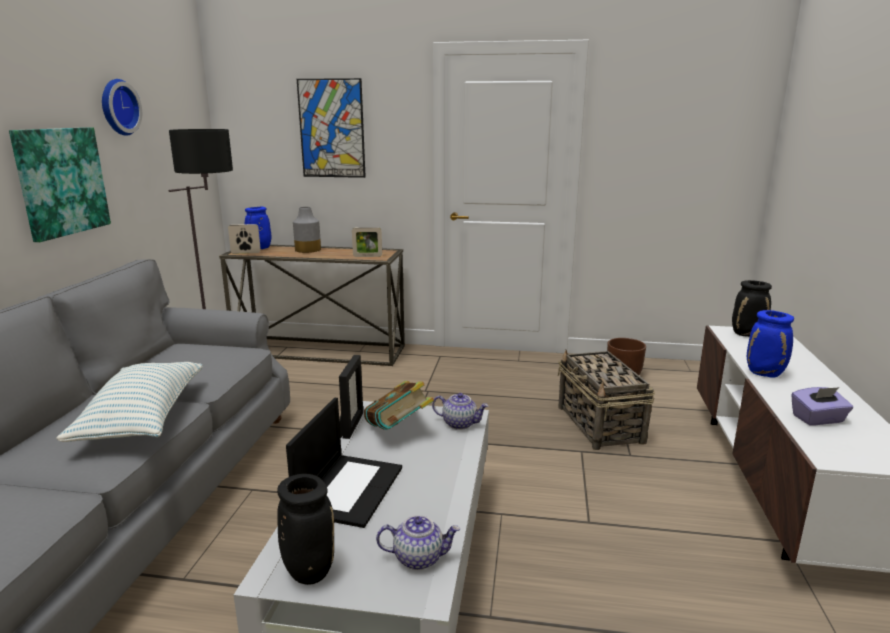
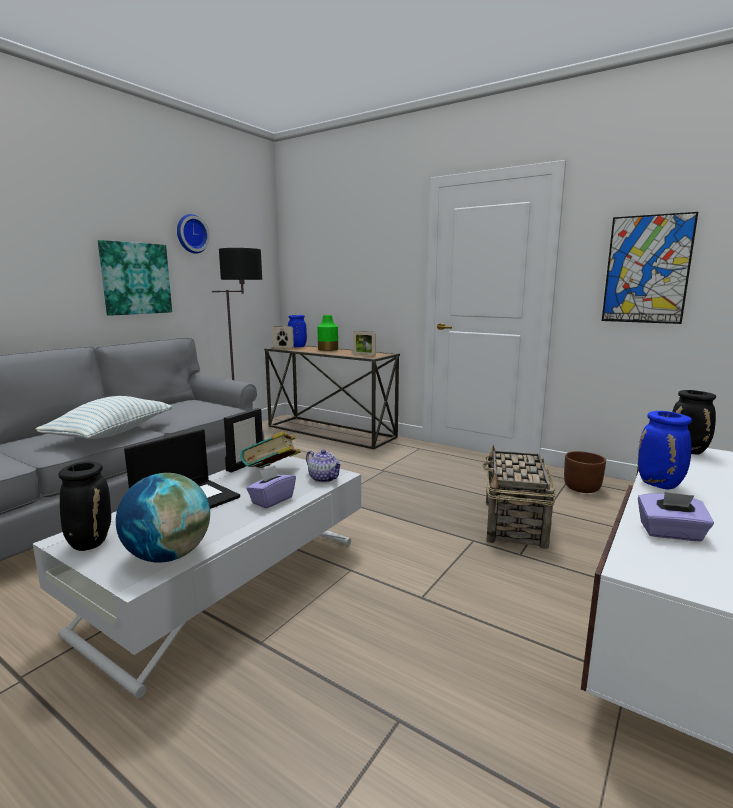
camera: 25 degrees right, 5 degrees down
(307, 249) = (327, 349): grey vase -> green vase
(331, 129) = (354, 254): picture -> picture (647, 269)
(419, 557) = (168, 555): teapot -> globe
(440, 463) = (272, 500): none -> purple tissue box

